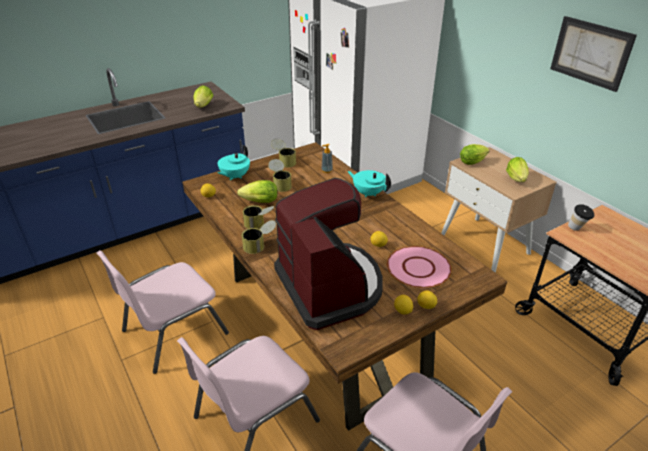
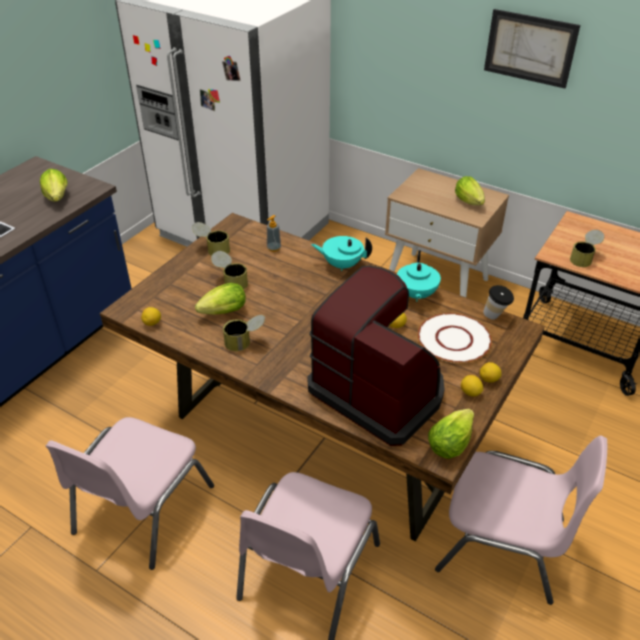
camera: 25 degrees left, 5 degrees up
(234, 176) = (165, 287): turquoise teapot -> turquoise teapot (416, 295)
(260, 246) = (266, 368): can -> can (584, 258)
(419, 268) = (454, 339): pink plate -> white plate
(473, 162) = (413, 191): lettuce -> lettuce (452, 442)
(577, 229) = (560, 245): cup -> cup (495, 316)

